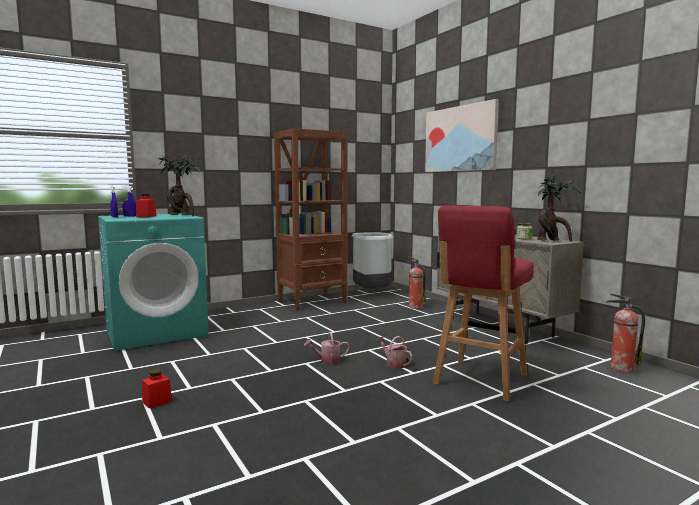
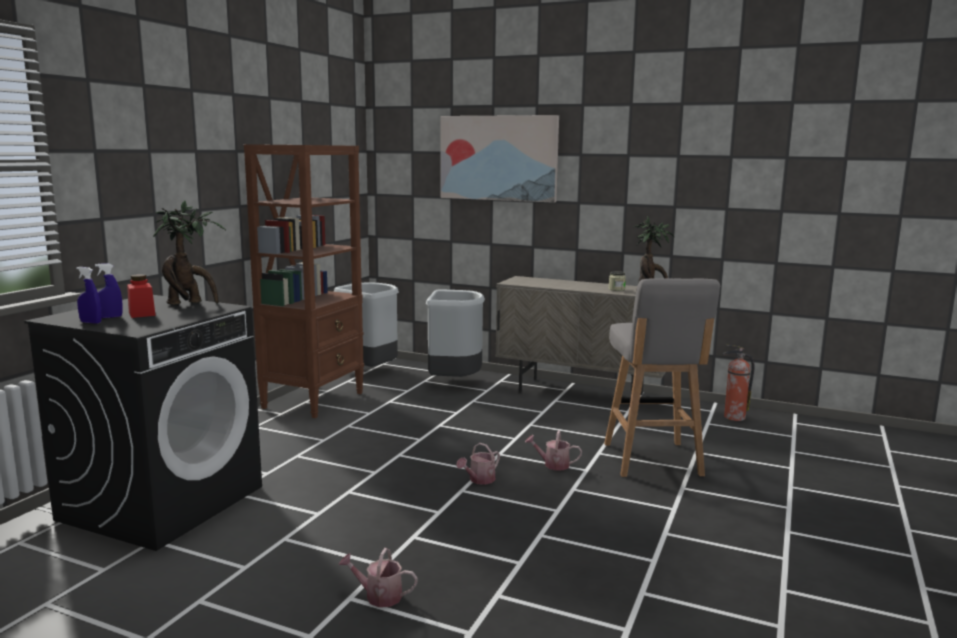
camera: 35 degrees left, 5 degrees up
(157, 332) = (163, 502): turquoise washing machine -> black washing machine
(157, 401) = (378, 596): red jar -> watering can
(414, 306) = (454, 382): fire extinguisher -> grey trash can
(479, 379) = (652, 460): red stool -> grey stool

